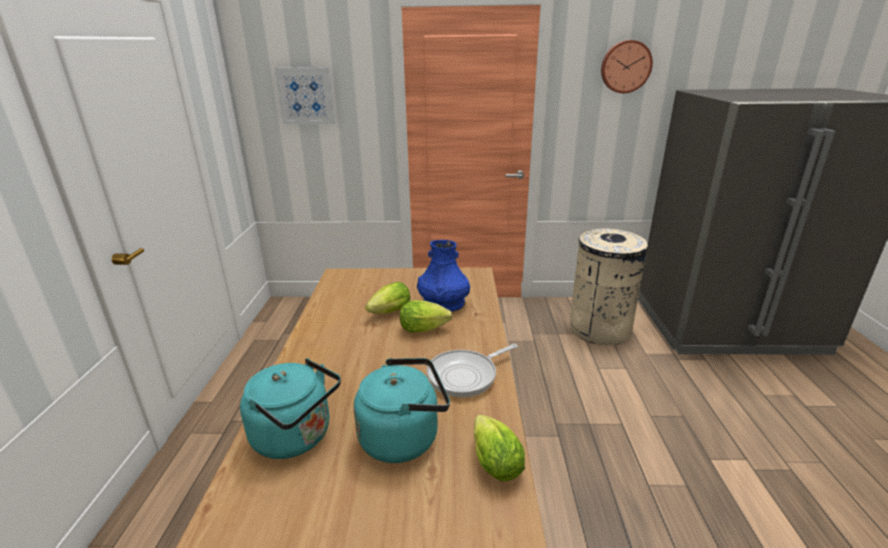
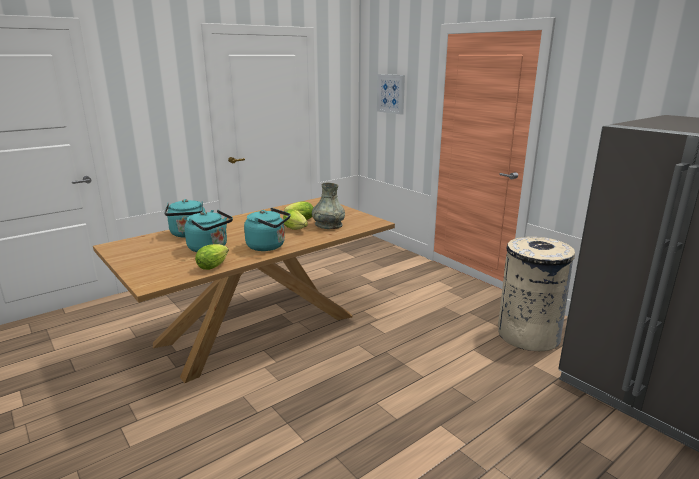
camera: 50 degrees right, 5 degrees down
(443, 303) = (328, 225): blue vase -> grey vase
(466, 375) = (268, 246): frying pan -> turquoise kettle
(625, 67) = (615, 87): wall clock -> none

